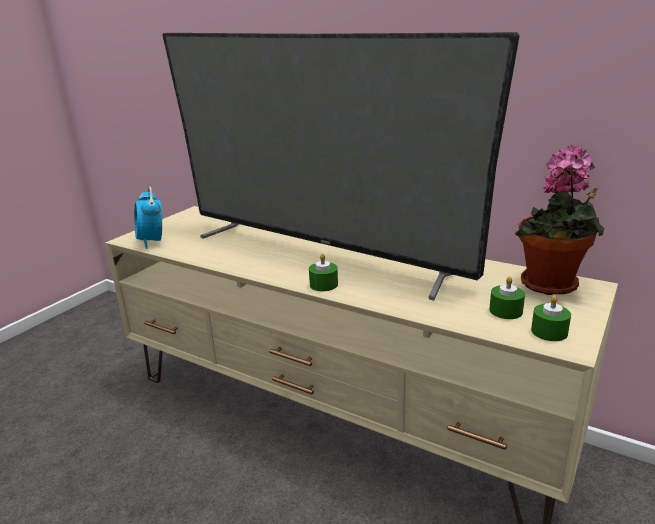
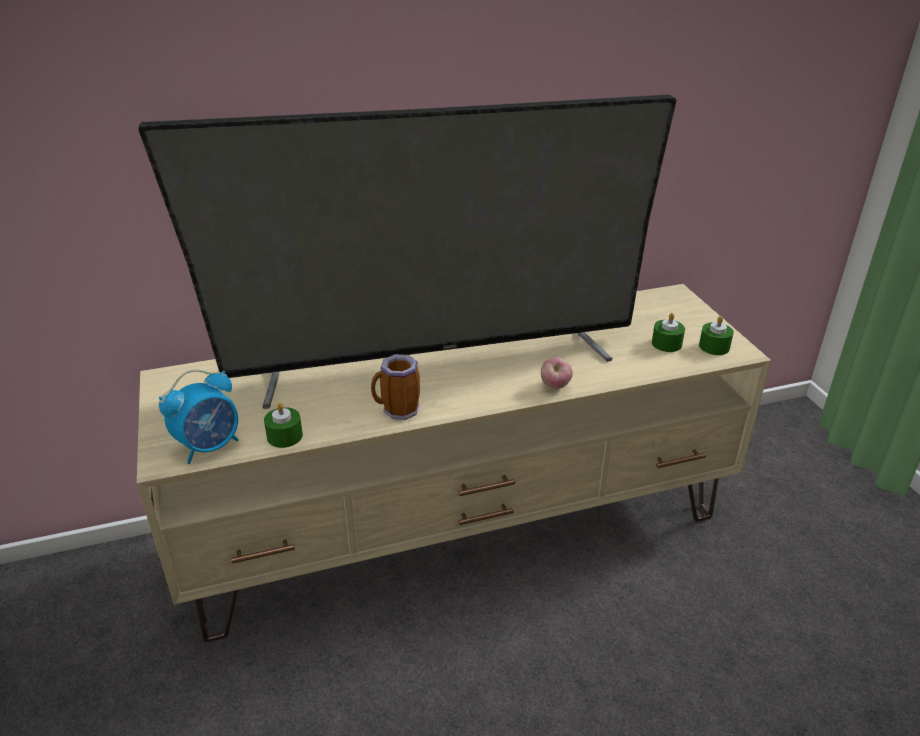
camera: 50 degrees left, 10 degrees up
(152, 242) = (210, 446): alarm clock -> alarm clock turned 60 degrees counterclockwise
(249, 265) = (398, 411): none -> mug
(323, 284) = (508, 393): green candle -> green candle (284, 436)
(360, 295) = (555, 386): none -> apple
(551, 286) = (655, 307): potted plant -> none

